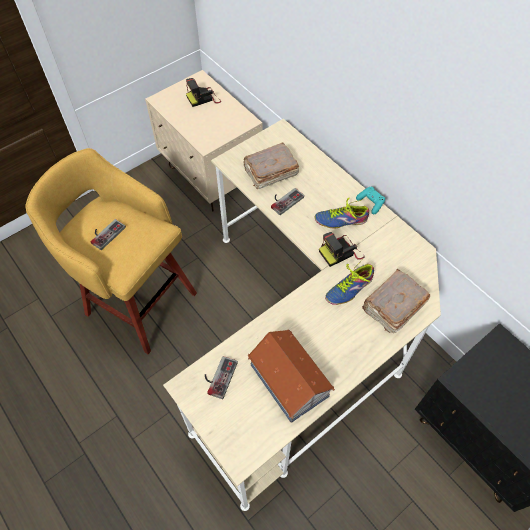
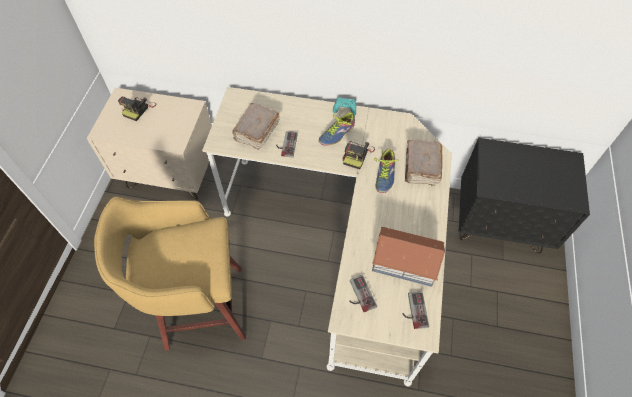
camera: 40 degrees left, 0 degrees up
(105, 233) = (171, 260): game controller -> game controller (413, 310)

